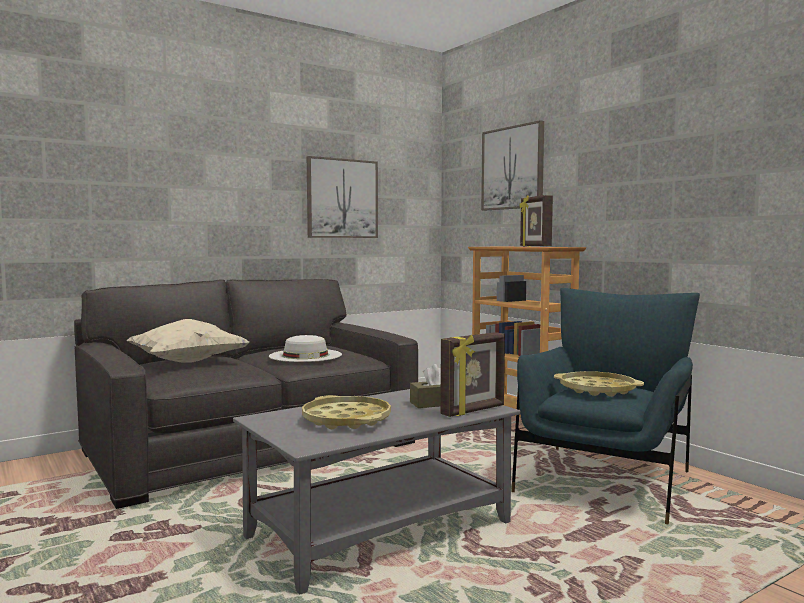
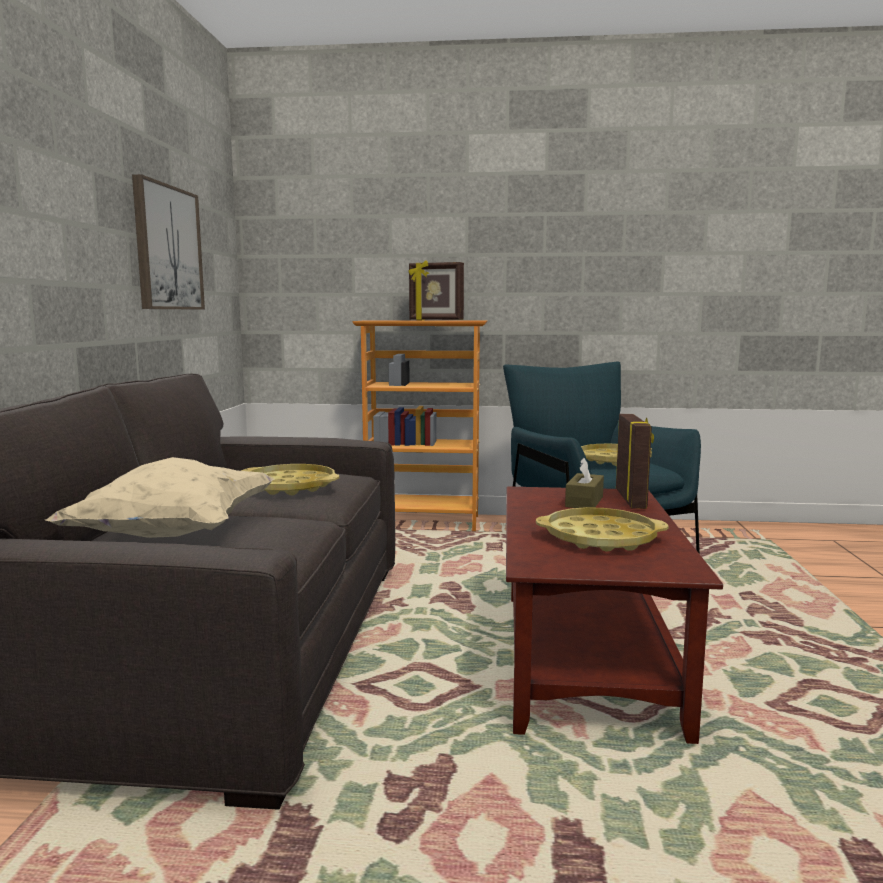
camera: 50 degrees left, 5 degrees up
(305, 355) = (290, 487): white hat -> yellow tray
(381, 529) = (584, 657): grey coffee table -> brown coffee table
(513, 168) = (373, 225): picture -> none

